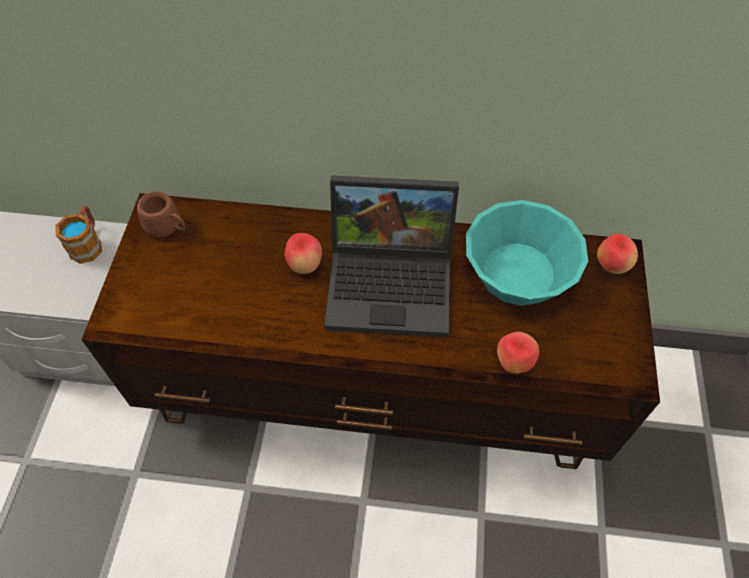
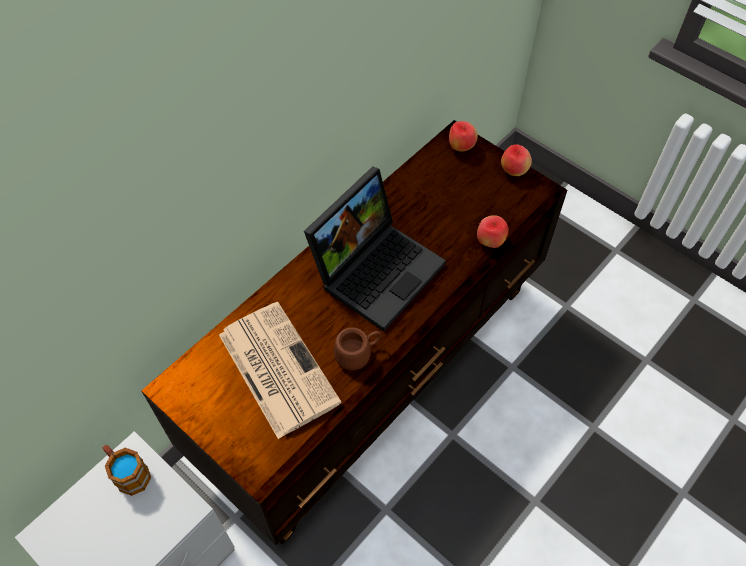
camera: 55 degrees left, 0 degrees up
(168, 228) = (199, 386): brown mug -> brown mug (358, 353)
(224, 269) = (276, 367): none -> newspaper
(305, 265) = (318, 313): apple -> apple (513, 171)
(518, 273) = (427, 196): turquoise bowl -> none

